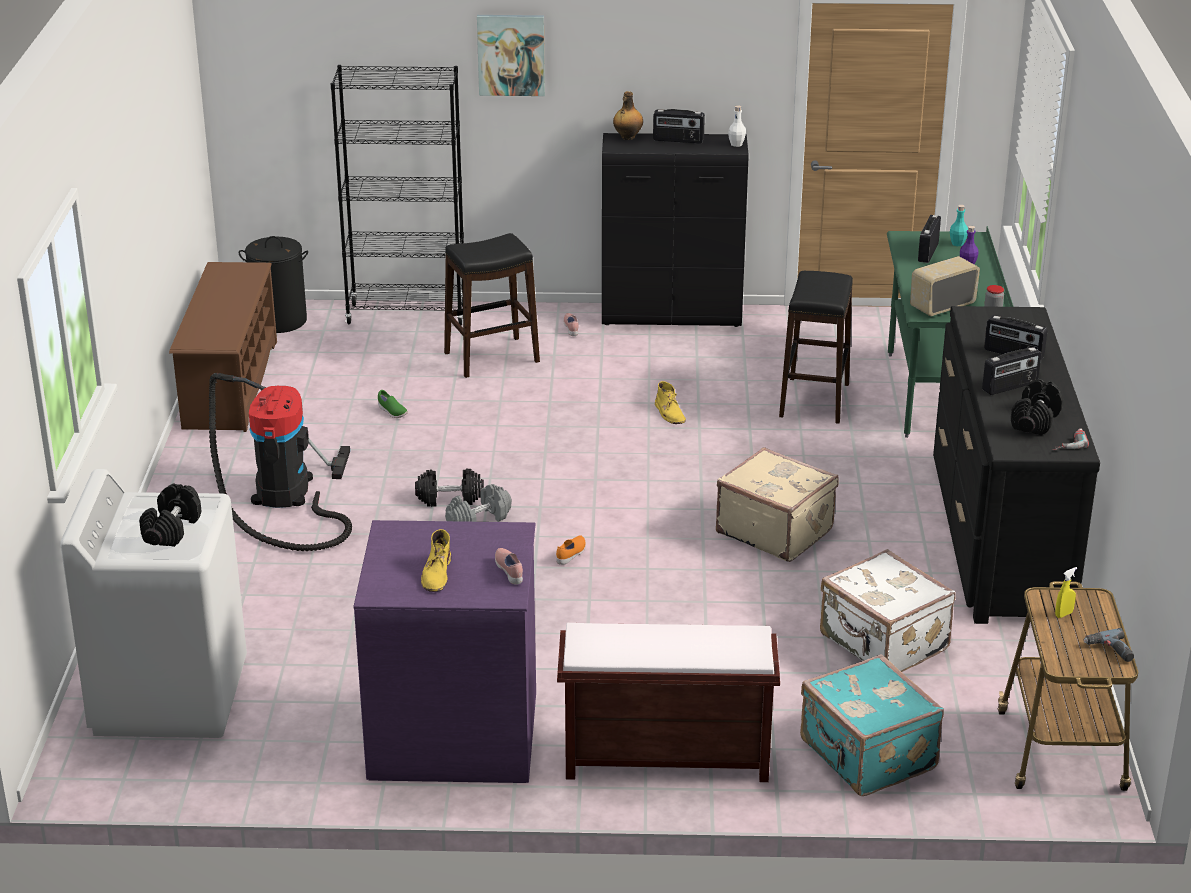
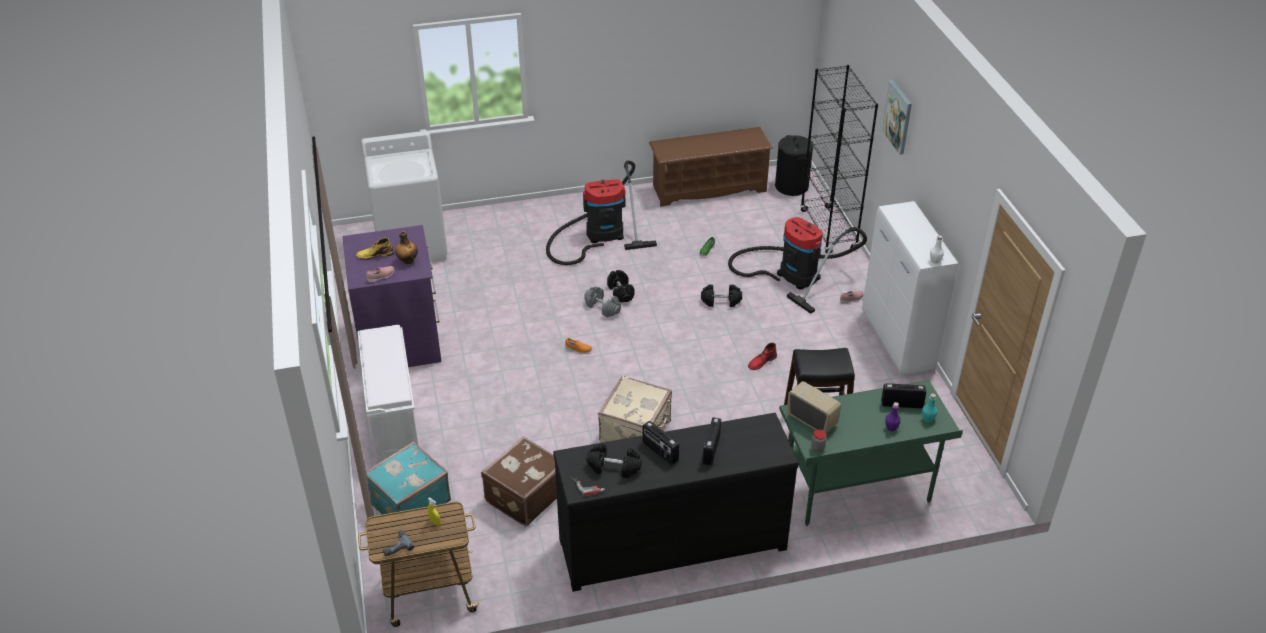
camera: 75 degrees right, 10 degrees up
(171, 529) = (398, 169): black dumbbell -> black dumbbell (721, 301)
(492, 357) = (794, 274): black stool -> vacuum cleaner
(627, 137) = (913, 212): bottle -> bottle (407, 261)
(664, 758) = (393, 419): brown bench -> white bench
(669, 413) = (761, 362): yellow boot -> red boot
(672, 316) = (897, 341): black cabinet -> white cabinet
(678, 140) = (923, 234): radio -> none
(882, 643) = (524, 496): white suitcase -> brown suitcase

